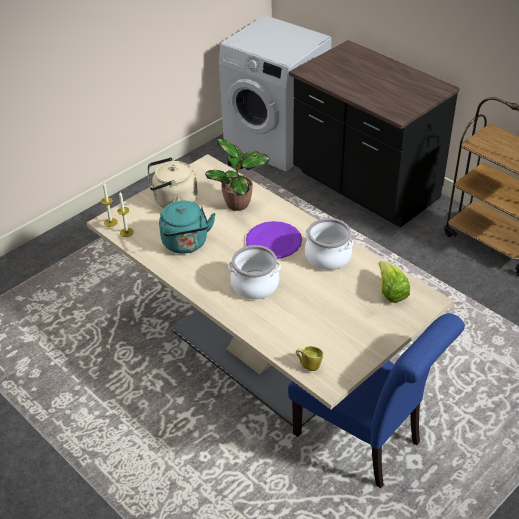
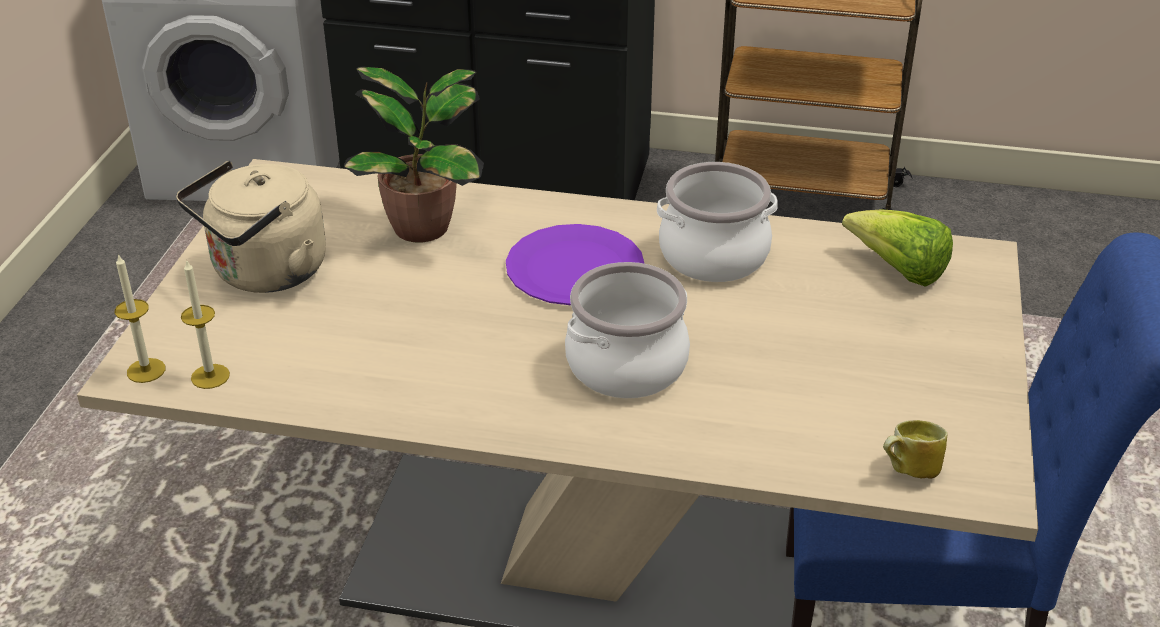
camera: 35 degrees left, 5 degrees down
(186, 244) = (385, 346): turquoise kettle -> none

